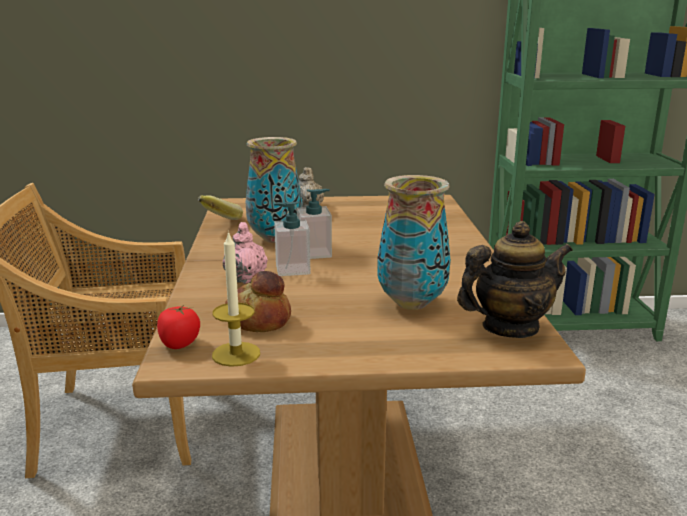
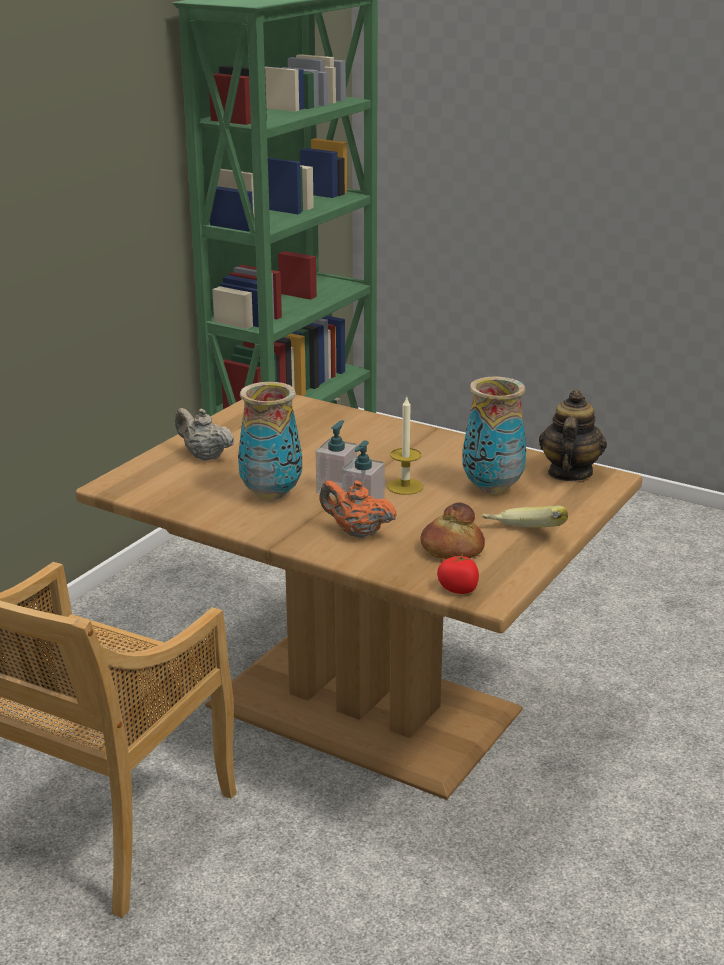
camera: 55 degrees left, 5 degrees up
(217, 222) = (173, 506): banana -> banana (523, 537)
(236, 354) = (503, 572): candle -> candle (405, 486)
(246, 278) = (357, 533): pink teapot -> orange teapot

